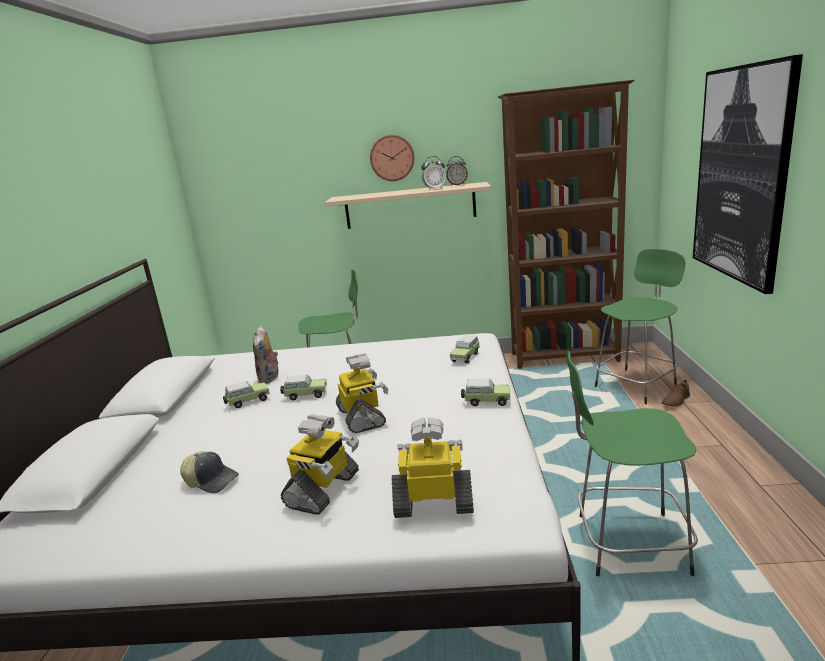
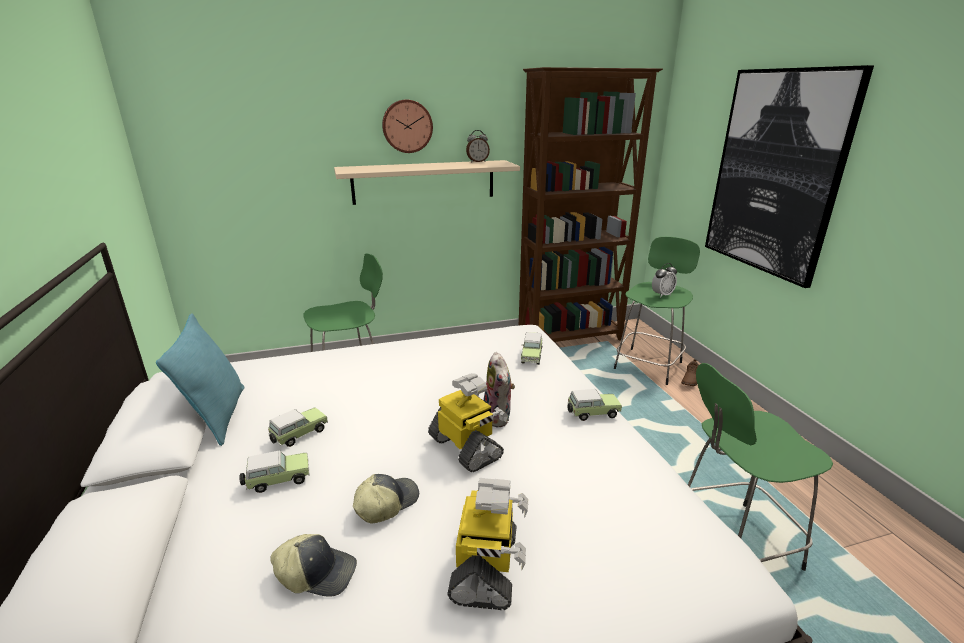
camera: 20 degrees left, 5 degrees up
(202, 387) = (218, 416): none -> turquoise pillow
(270, 378) = (310, 397): plush toy -> plush toy (499, 418)
(280, 446) = (386, 503): none -> cap
(305, 395) = (373, 420): toy car -> toy car (277, 480)
(434, 189) = (458, 165): alarm clock -> alarm clock (662, 295)
(434, 503) = (635, 567): toy robot -> none

